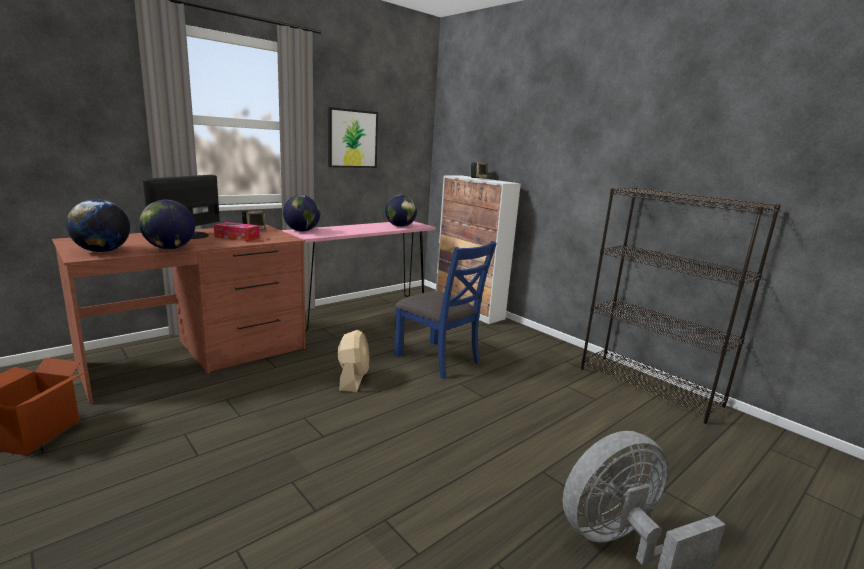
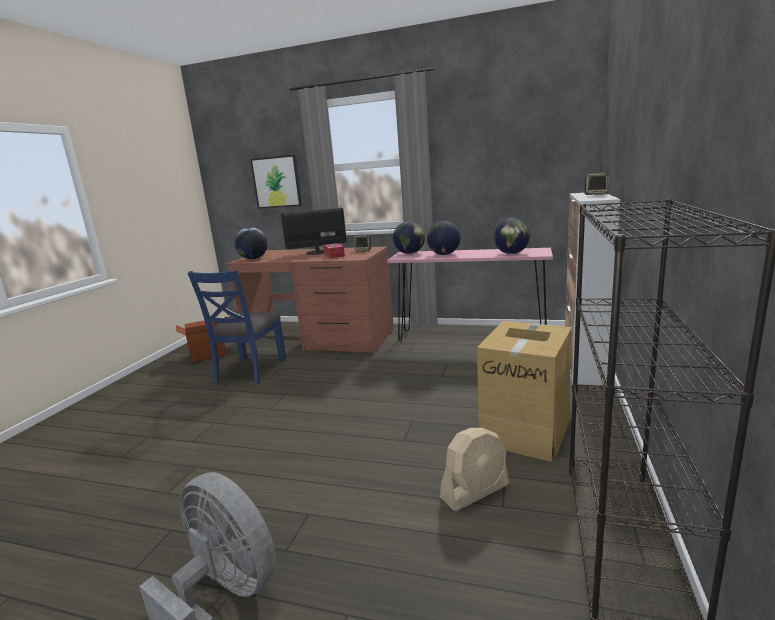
camera: 60 degrees right, 0 degrees up
(170, 248) = (280, 259): globe -> globe (444, 254)
(352, 139) = (482, 163): picture -> picture (277, 182)
(353, 379) = (354, 384): beige fan -> beige fan (475, 491)
(438, 359) = (442, 395): blue chair -> blue chair (250, 370)
(523, 358) = (526, 429): none -> cardboard box

